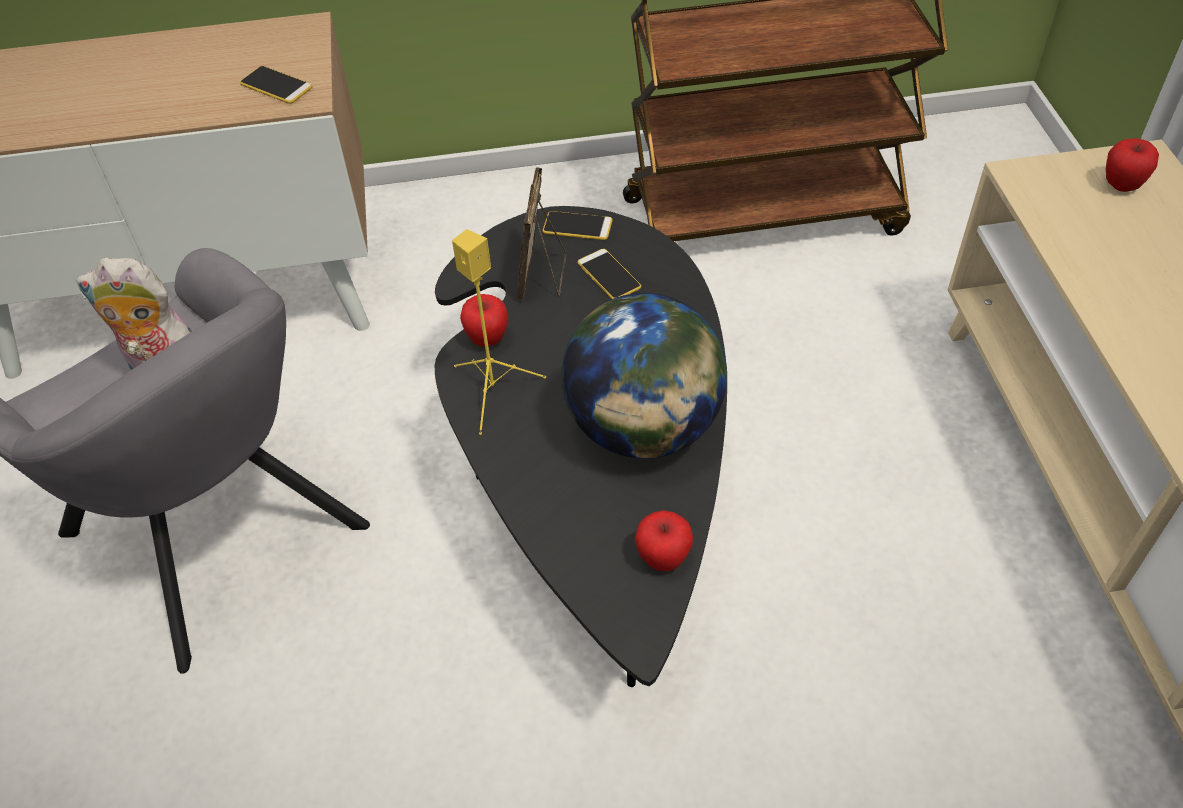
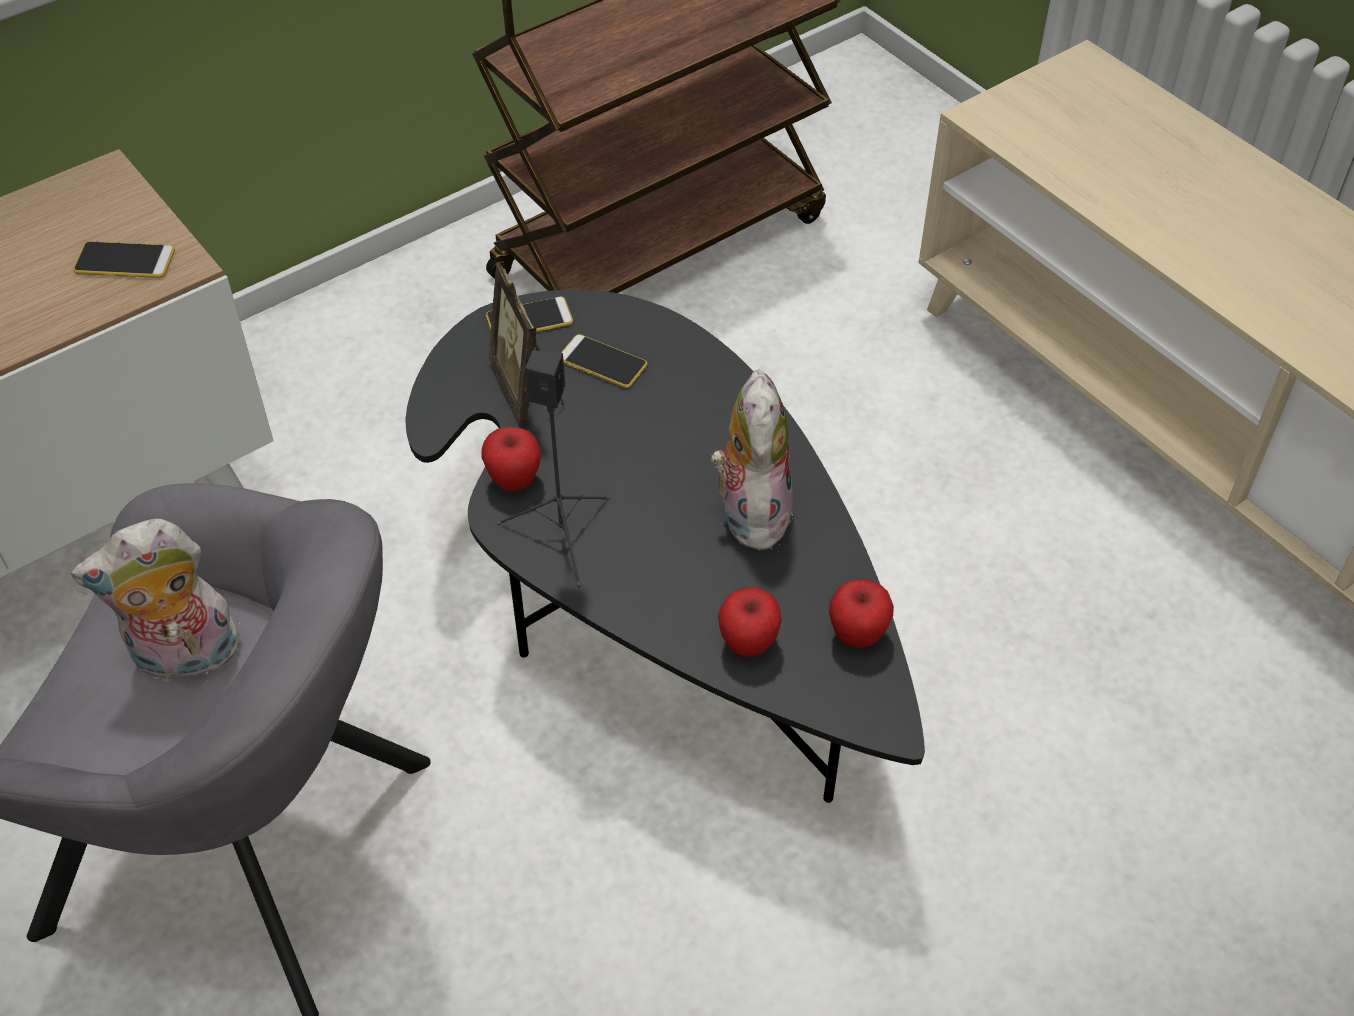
camera: 30 degrees left, 0 degrees up
(494, 391) = (562, 534): yellow speaker -> black speaker
(644, 428) = (750, 511): globe -> plush toy
(1121, 185) = (1080, 98): apple -> apple (748, 643)

